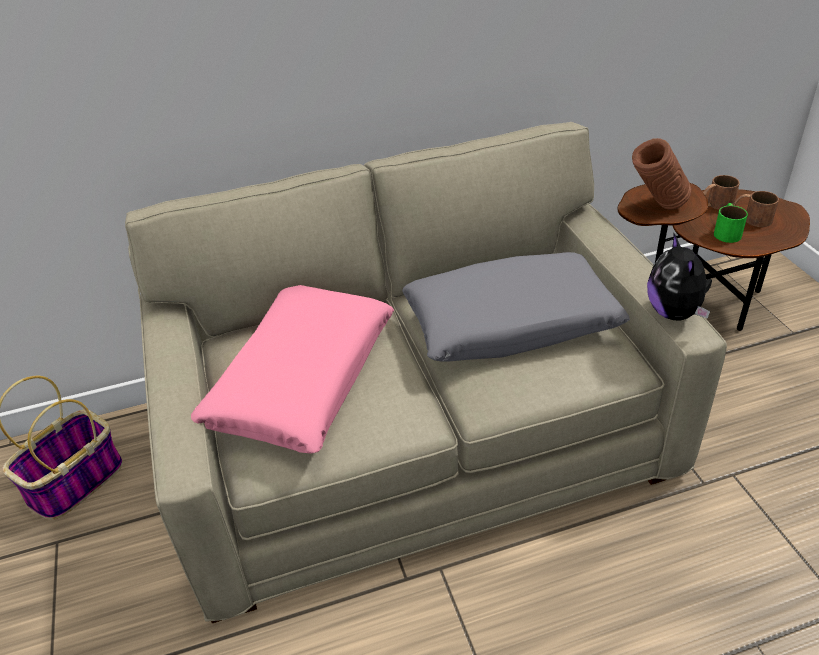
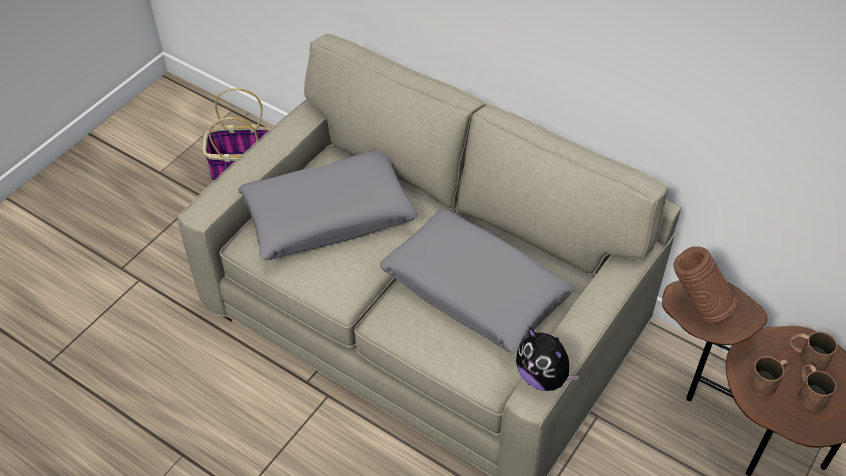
camera: 50 degrees right, 10 degrees up
(302, 379) = (328, 215): pink pillow -> grey pillow
(675, 313) = (543, 377): plush toy -> plush toy turned 90 degrees counterclockwise
(726, 231) = (768, 381): green mug -> brown mug

